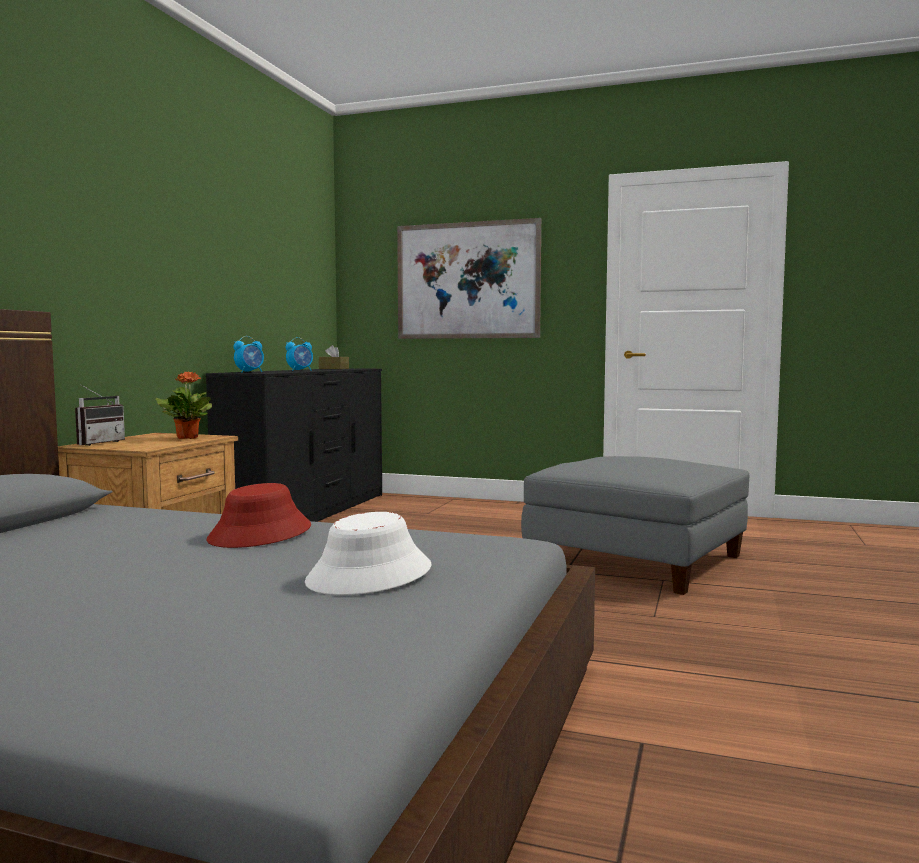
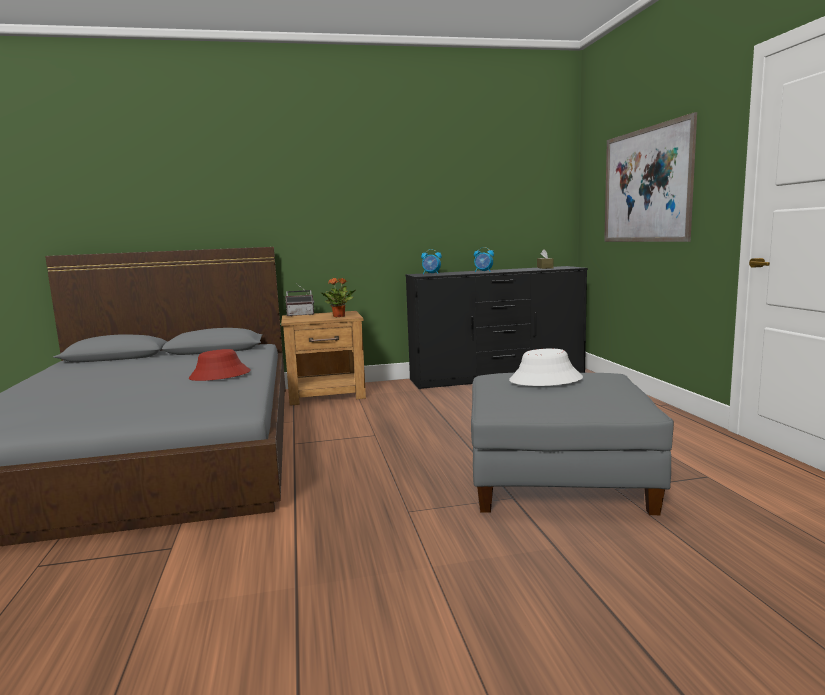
camera: 60 degrees right, 5 degrees up
(370, 575) = (144, 404): white hat -> white hat (545, 380)

